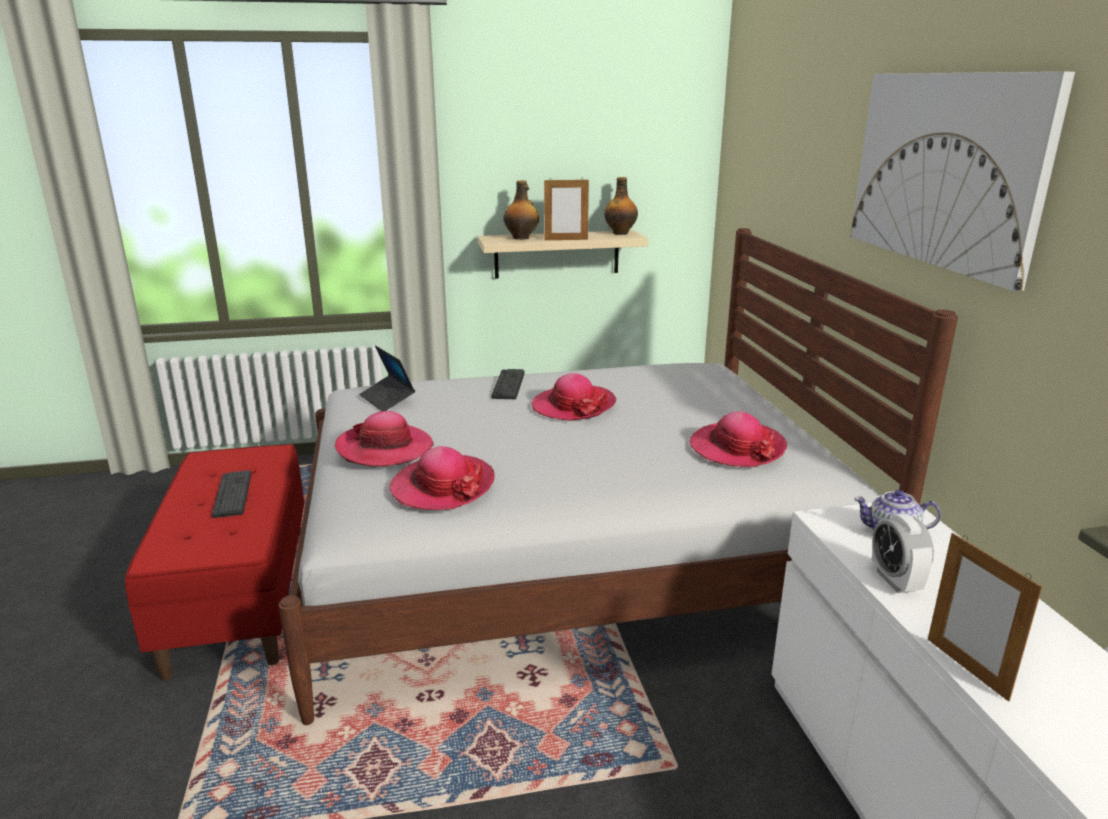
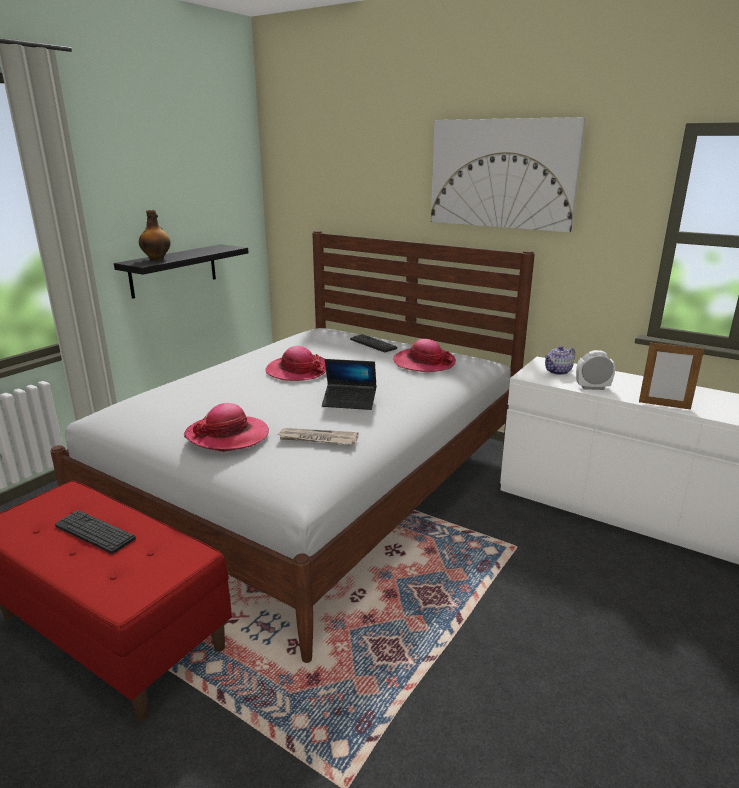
camera: 45 degrees left, 0 degrees up
(387, 399) = (155, 409): laptop -> laptop (349, 402)
(442, 486) = (317, 439): hat -> newspaper
(508, 385) = (228, 372): keyboard -> keyboard (373, 344)
(557, 254) = (174, 270): beige shelf -> black shelf
(566, 239) = (195, 255): picture frame -> none
(620, 233) = (219, 247): bottle -> none
(895, 581) = (592, 387): alarm clock -> alarm clock turned 150 degrees clockwise

